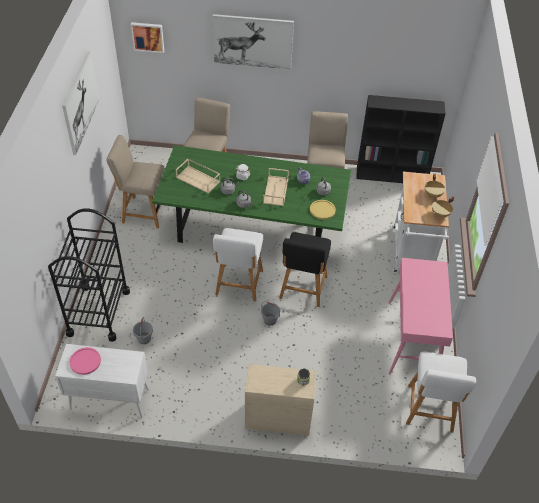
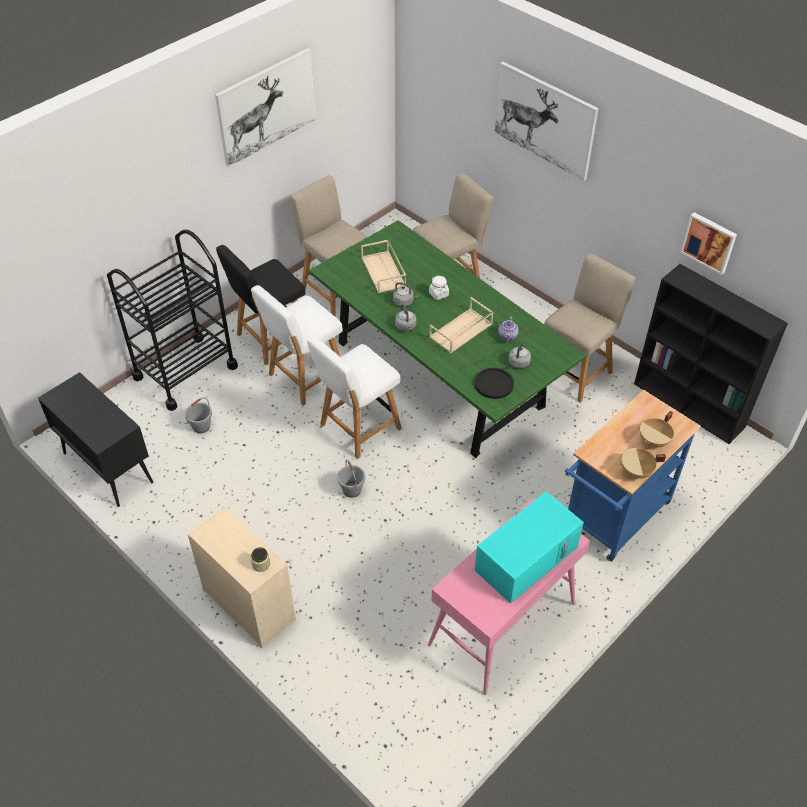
camera: 40 degrees right, 0 degrees up
(85, 361) = (77, 401): pink plate -> none
(109, 399) = (107, 467): white cabinet -> black cabinet
(148, 36) = (428, 67): picture -> picture (709, 242)
(302, 289) = (426, 478): black chair -> black chair (270, 339)
(322, 210) = (494, 384): yellow plate -> black plate
(411, 255) = (612, 520): white cart -> blue cart
(429, 288) = (527, 557): none -> turquoise microwave
(430, 411) = (434, 725): white chair -> white chair (304, 378)

